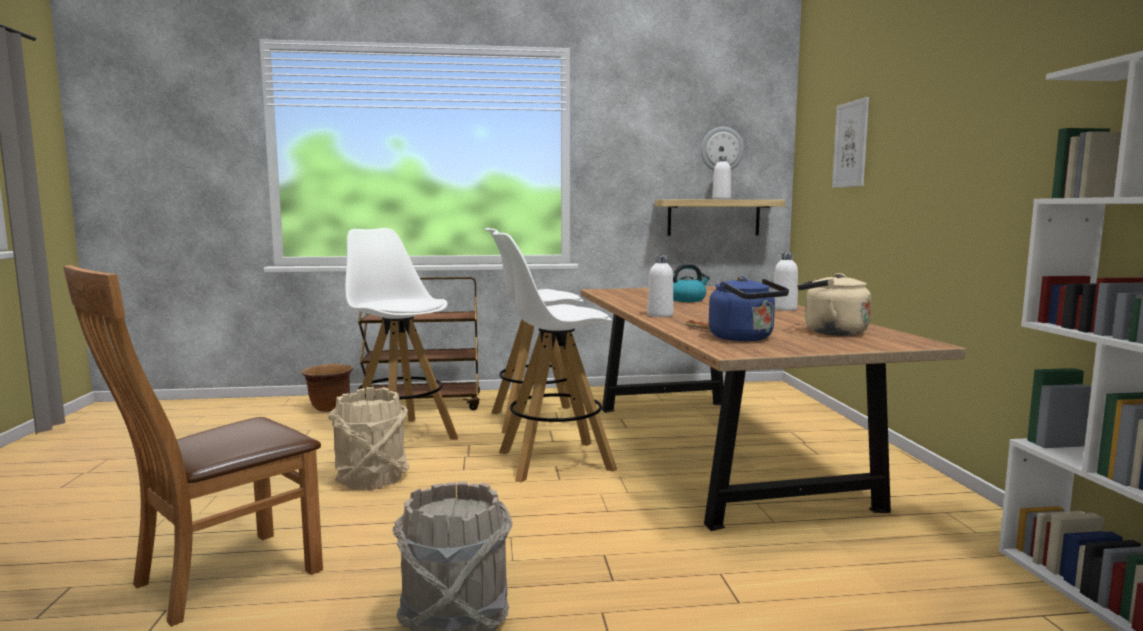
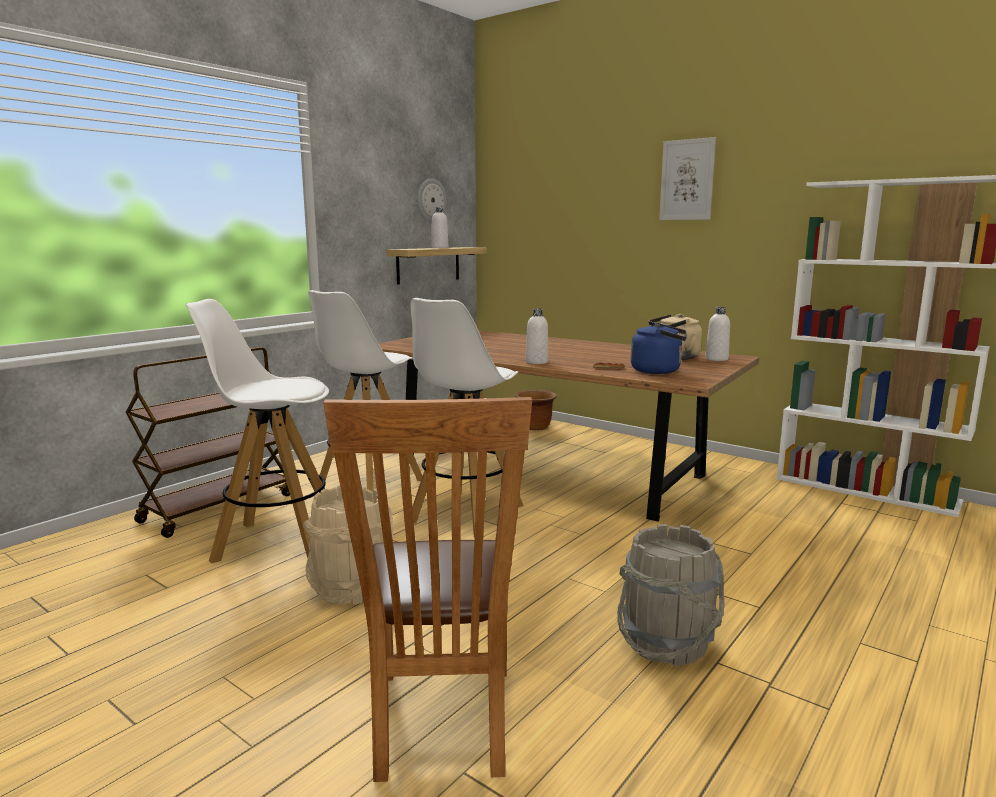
camera: 45 degrees left, 5 degrees up
(330, 408) = (104, 545): brown planter -> brown planter (535, 427)
(687, 300) = (493, 345): kettle -> none
(784, 309) = (581, 344): white bottle -> white bottle (716, 359)
(850, 144) = (559, 204): picture -> picture (687, 180)

